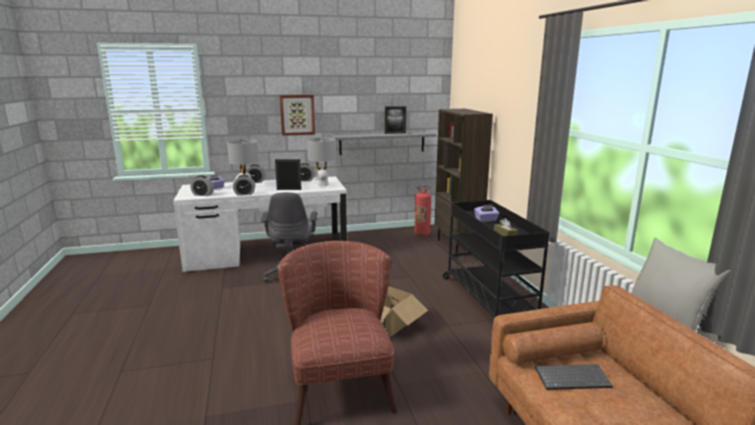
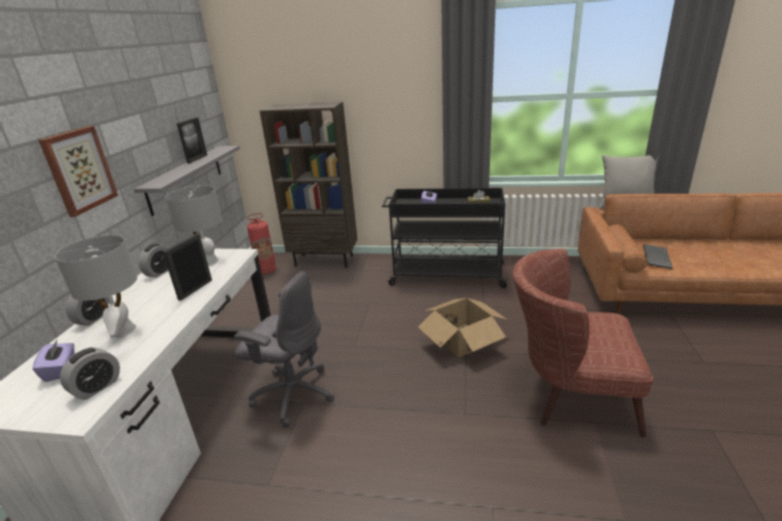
camera: 65 degrees left, 10 degrees up
(244, 194) = (165, 334): alarm clock -> none

